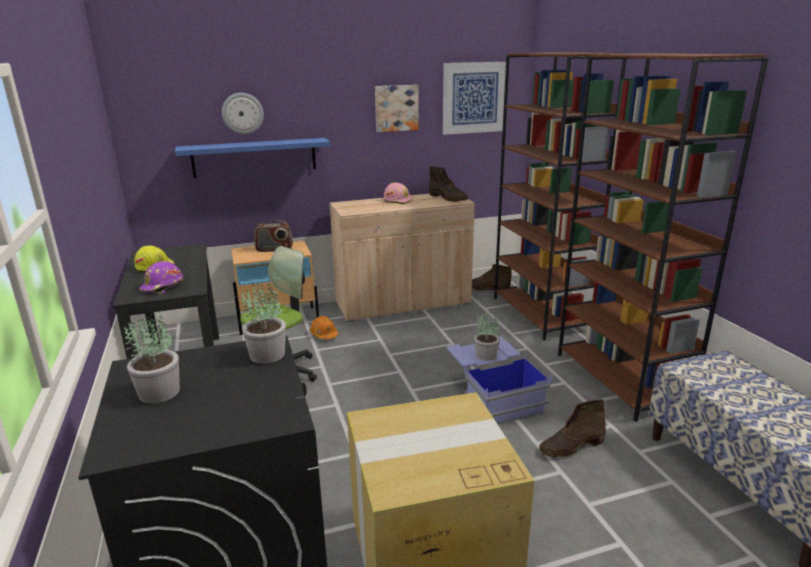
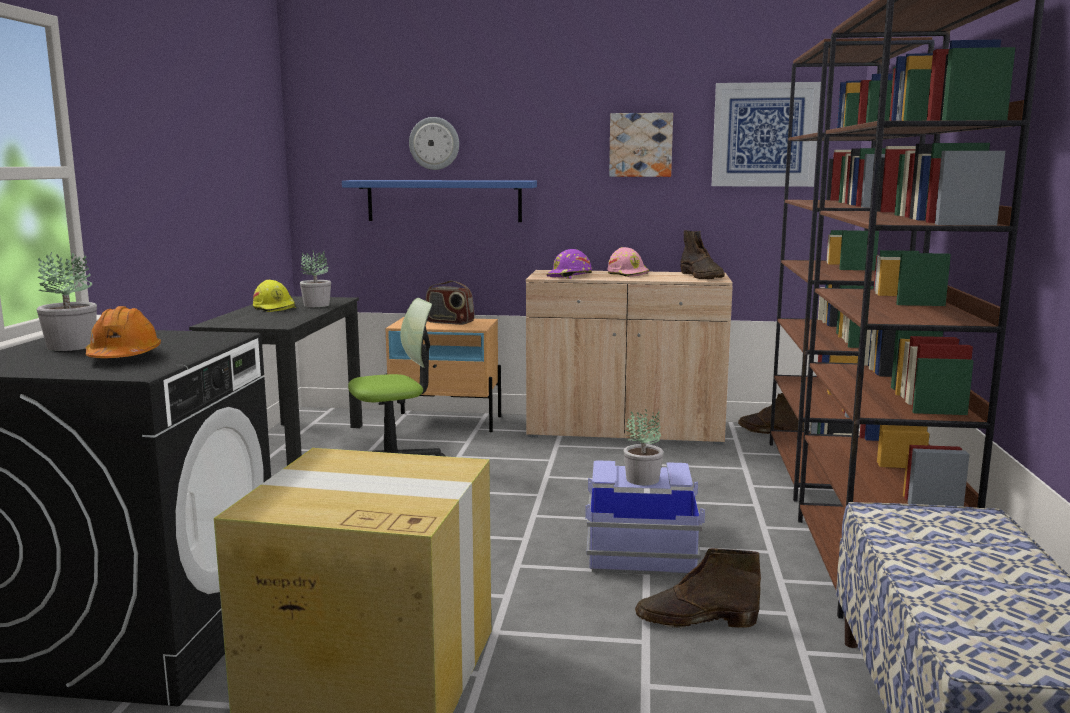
camera: 25 degrees right, 10 degrees down
(163, 287) = (257, 320): purple hard hat -> purple hard hat (570, 276)
(267, 354) = (212, 340): potted plant -> potted plant (316, 305)
(324, 334) = (485, 444): orange hard hat -> orange hard hat (124, 357)

